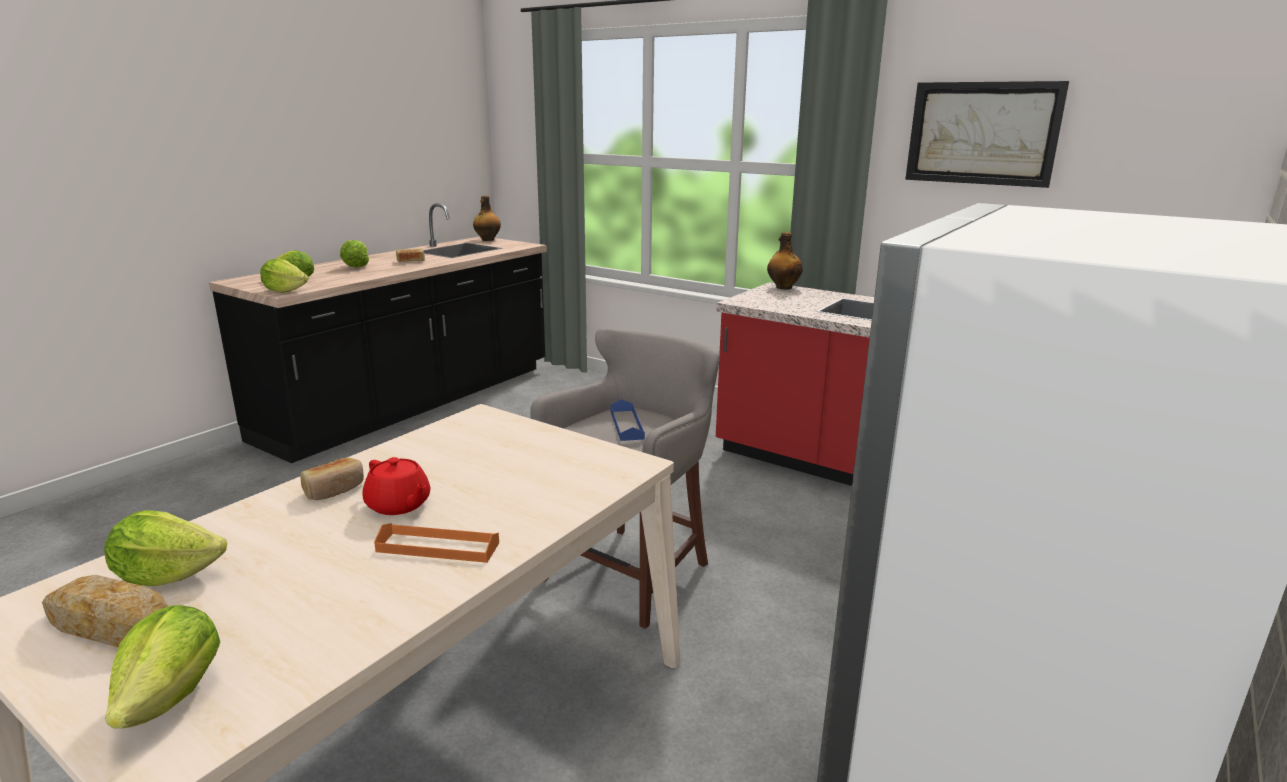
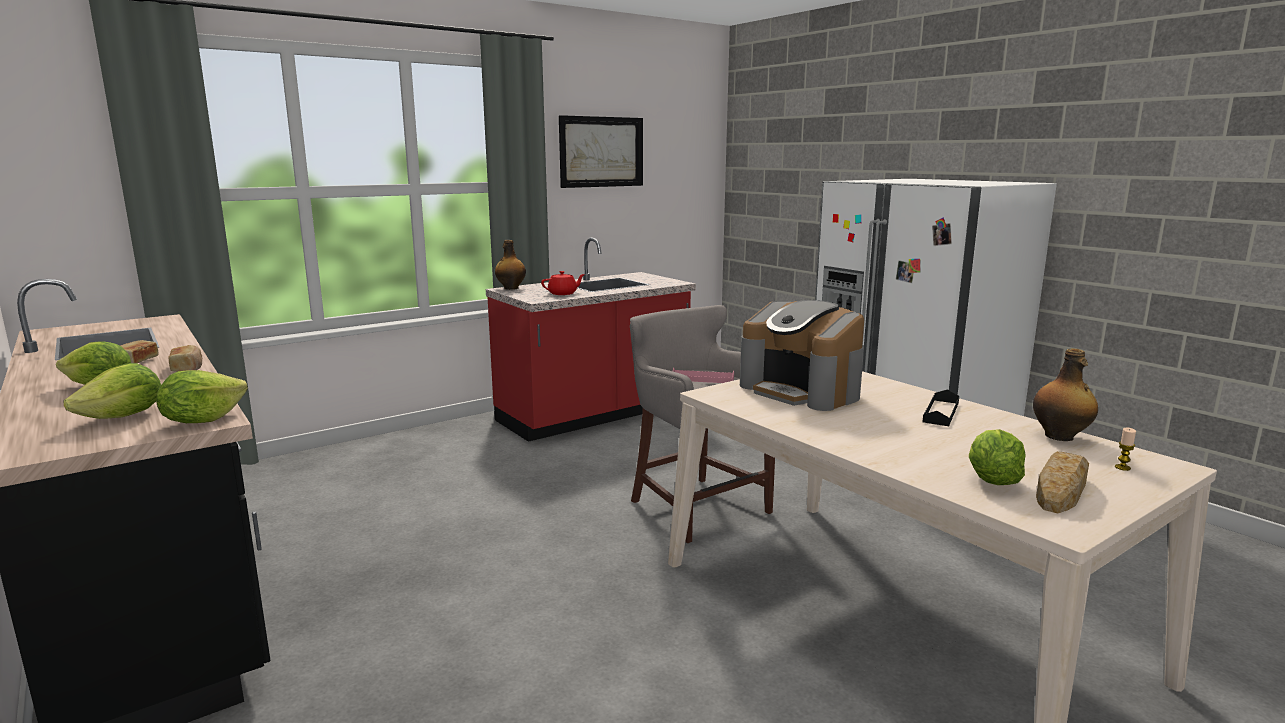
camera: 70 degrees left, 5 degrees down
(173, 696) = (1122, 467): lettuce -> candle
(335, 490) = (849, 436): bread -> bread (187, 368)
(399, 505) = (879, 420): red teapot -> red teapot (563, 293)
(438, 547) = (941, 412): orange tray -> black tray
(487, 240) = (66, 329): bottle -> bottle (1060, 437)
(509, 457) = (801, 391): none -> coffee machine
(626, 425) = (703, 379): blue tray -> pink tray

